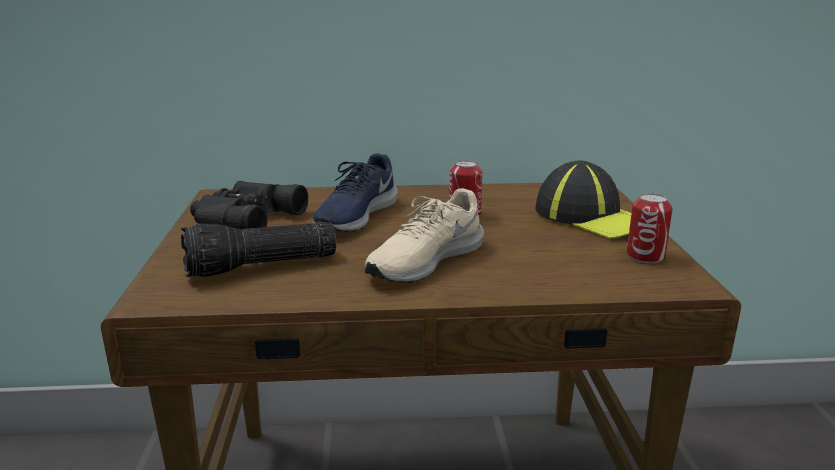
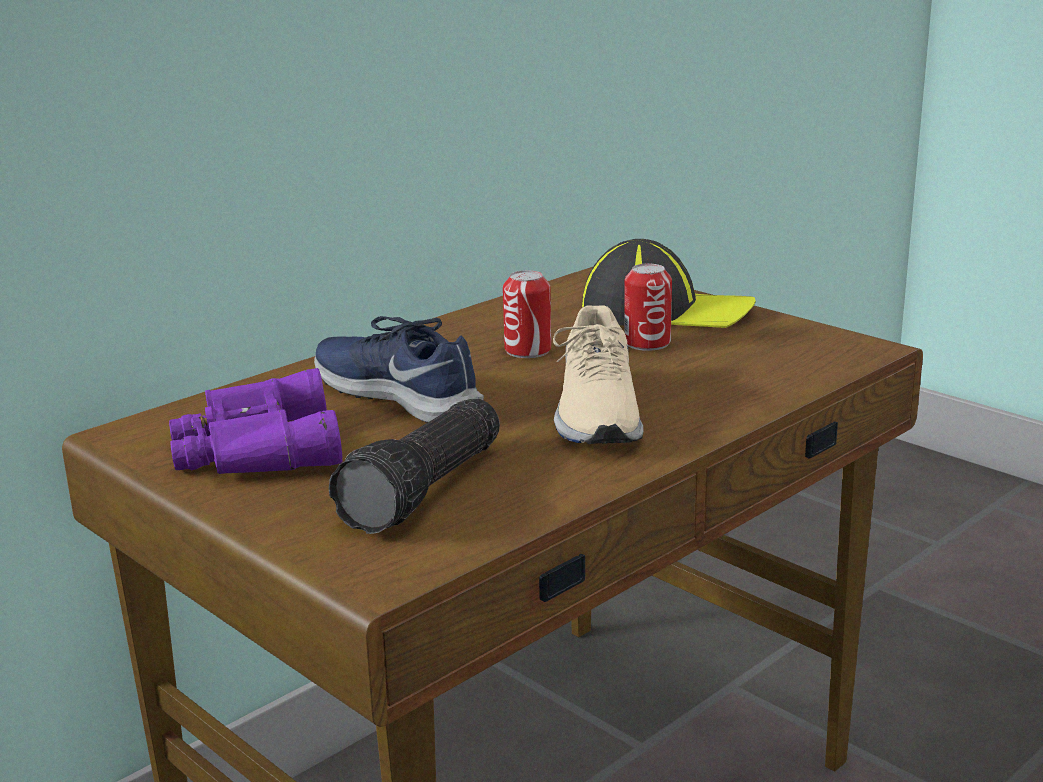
camera: 40 degrees left, 0 degrees up
(243, 219) = (254, 449): black binoculars -> purple binoculars
(355, 216) = (399, 394): blue shoe -> blue shoe turned 150 degrees clockwise
(645, 256) = (786, 334): can -> can (647, 343)

